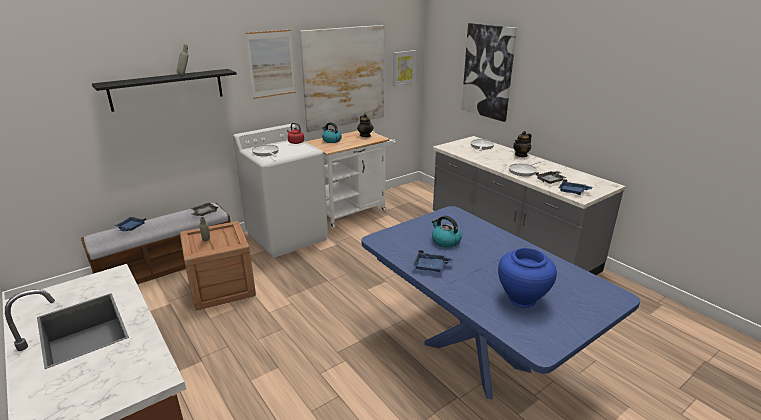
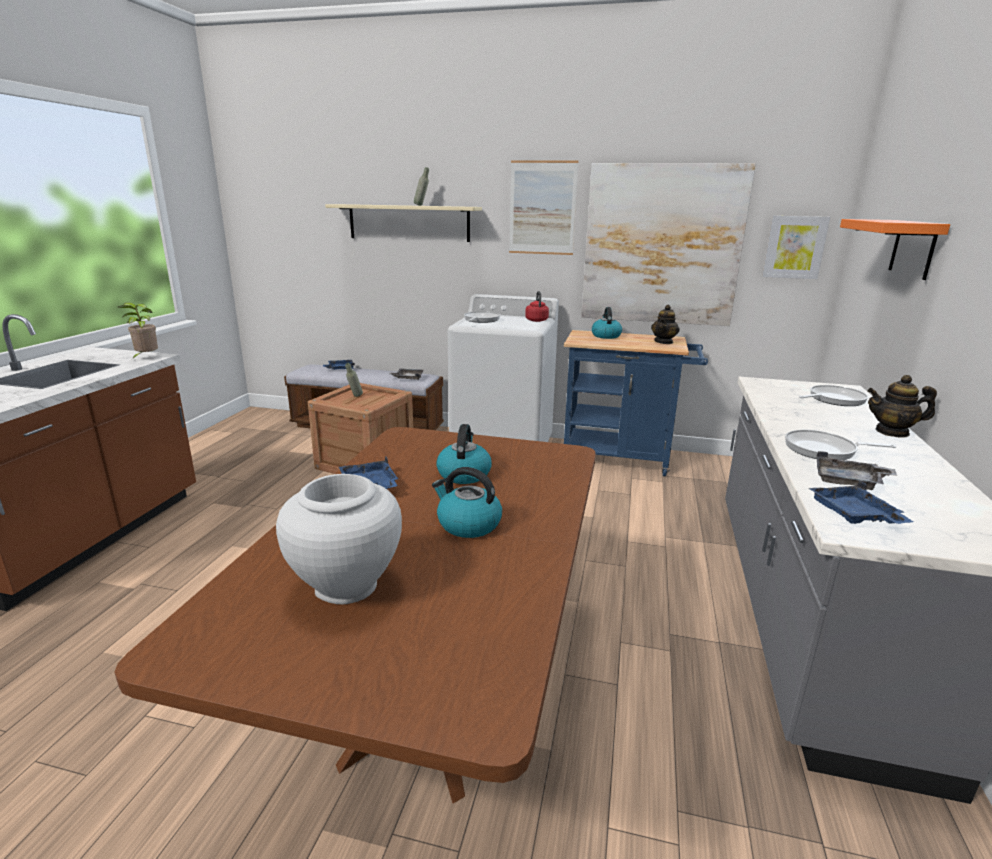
camera: 50 degrees right, 5 degrees down
(111, 278) = (146, 358): none -> potted plant
(167, 89) = (409, 222): black shelf -> beige shelf
(353, 211) = (623, 459): white cart -> blue cart
(475, 355) = (433, 705): blue dining table -> brown dining table
(488, 71) = (913, 248): picture -> orange shelf
(495, 257) = (468, 524): none -> kettle
(522, 299) = (346, 586): blue vase -> white vase

